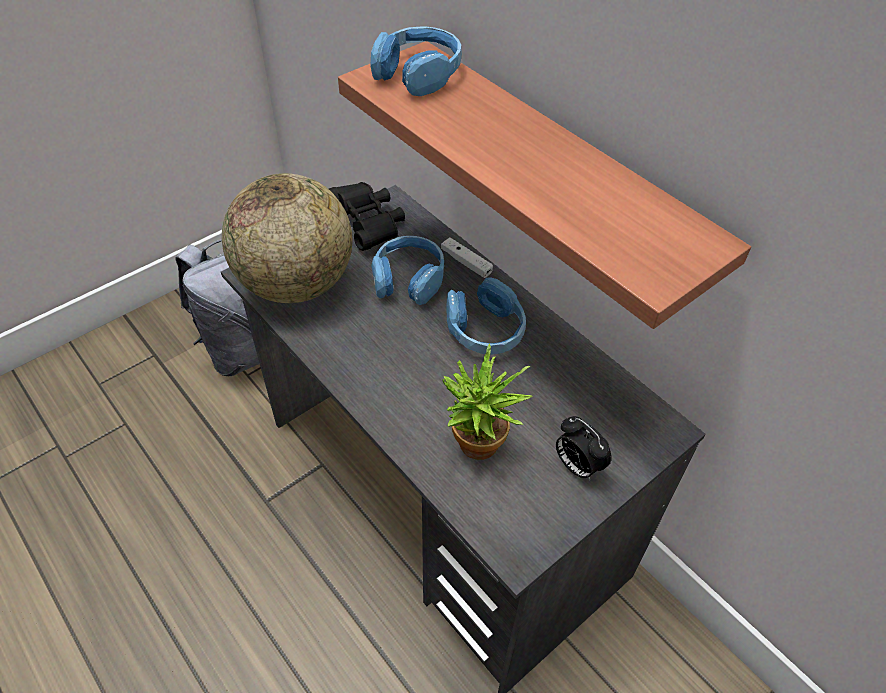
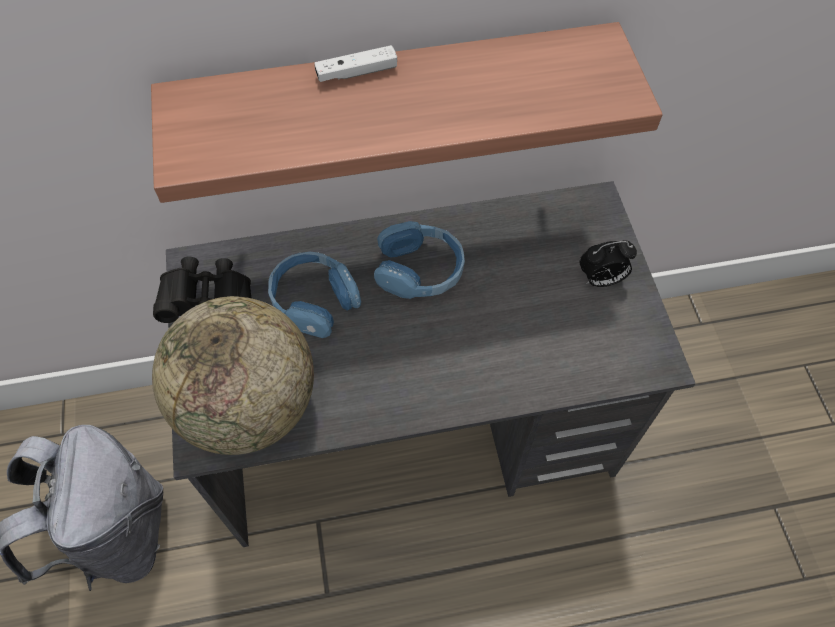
camera: 60 degrees left, 10 degrees up
(418, 73) = (210, 116): blue headphones -> none
(466, 262) = (326, 243): white game controller -> white game controller (357, 72)
(477, 450) = (549, 343): potted plant -> none

